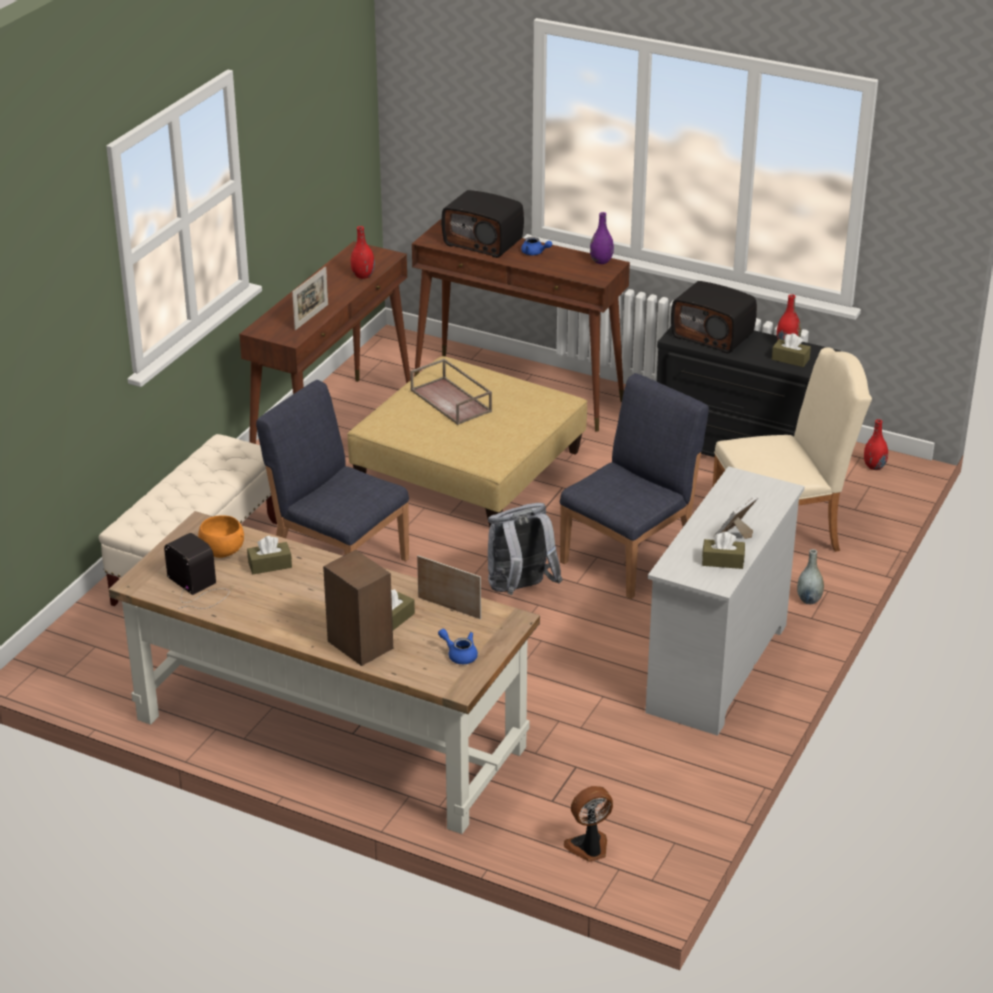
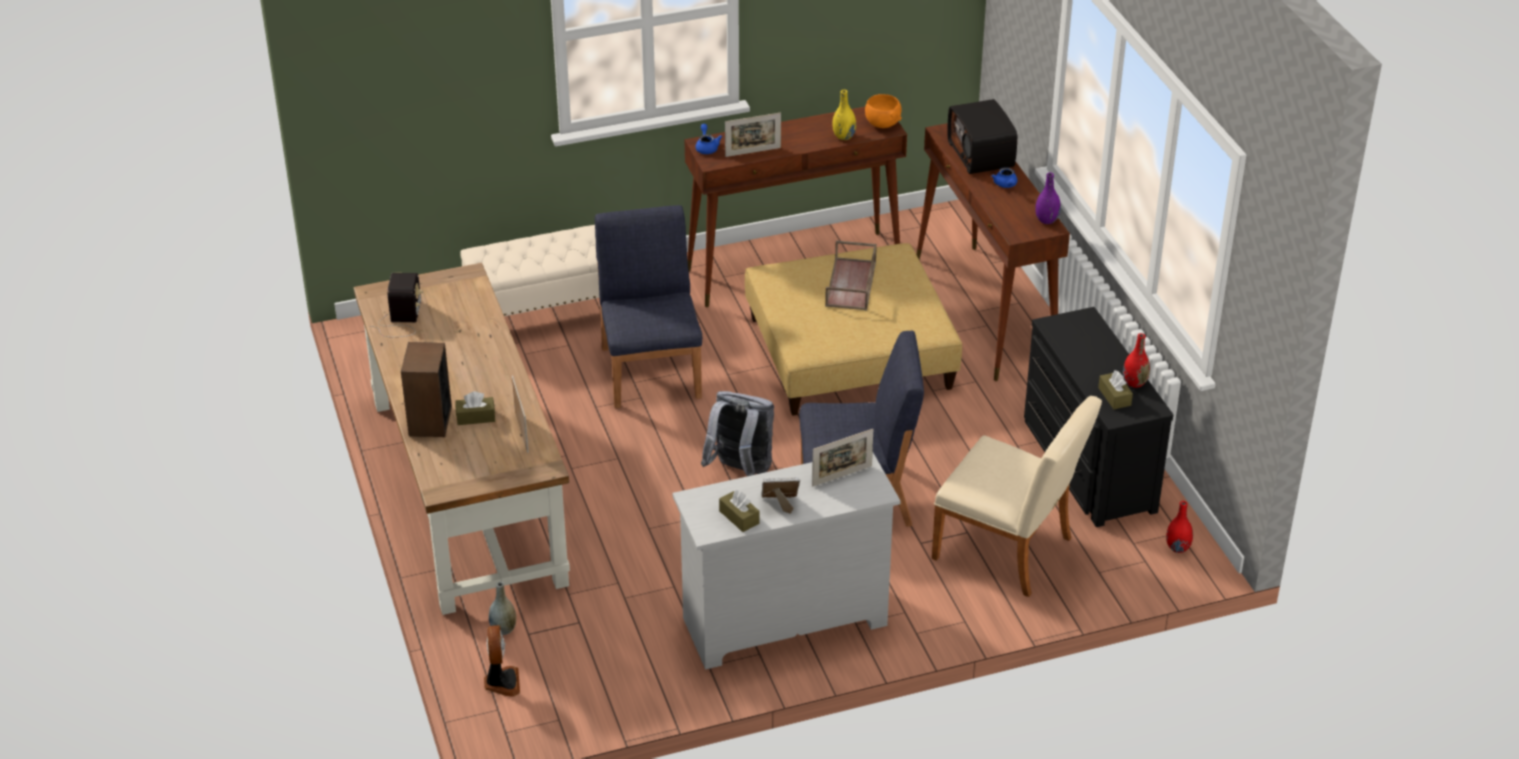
camera: 45 degrees right, 5 degrees up
(222, 551) = (452, 302): orange bowl -> orange bowl (882, 124)
(270, 565) = (465, 330): brown tissue box -> none
(363, 276) = (844, 136): red vase -> yellow vase
(459, 654) = (475, 468): blue teapot -> blue teapot (707, 147)
(589, 848) = (501, 682): fan -> fan turned 60 degrees clockwise
(713, 335) = (1086, 339): radio -> none
(741, 493) = (842, 476): none -> picture frame
(809, 600) = (938, 618): grey vase -> grey vase (503, 629)

